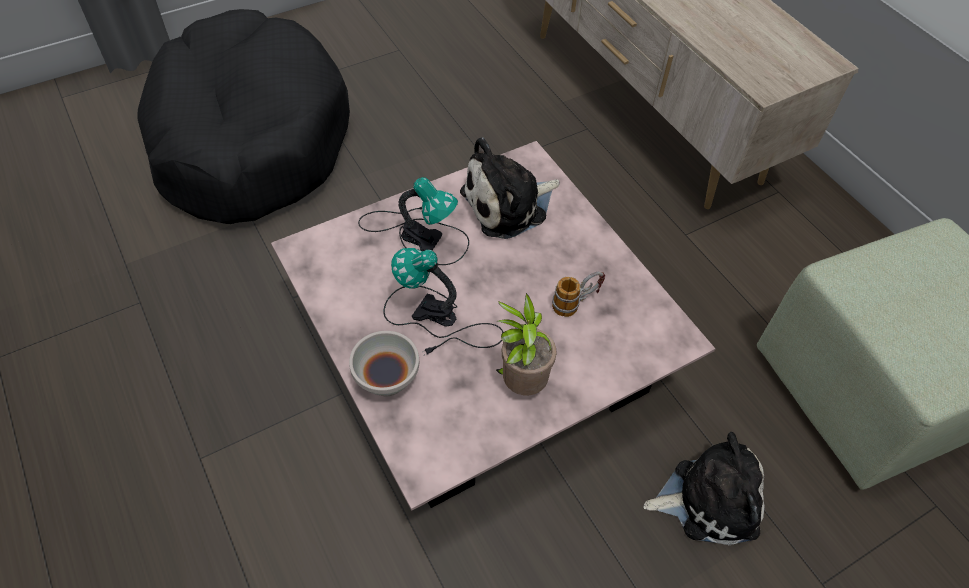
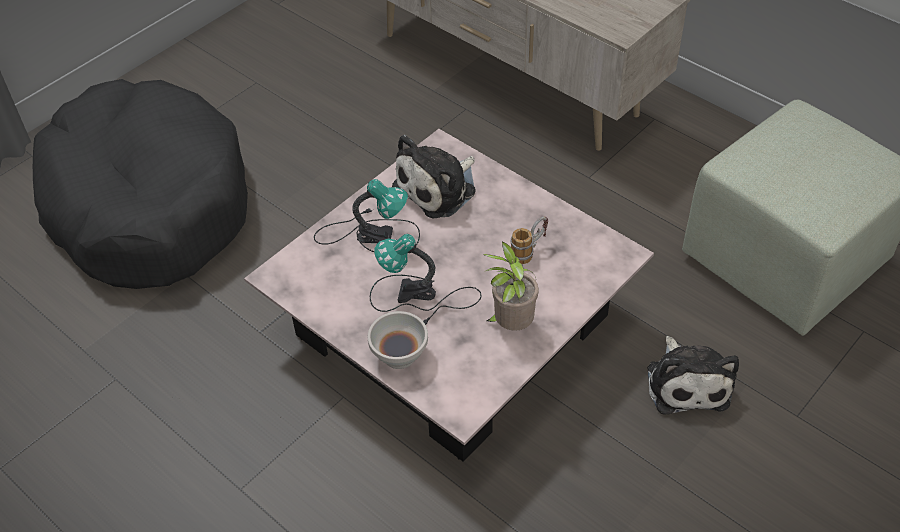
camera: 15 degrees left, 5 degrees down
(708, 499) = (687, 382): plush toy -> plush toy turned 105 degrees clockwise

